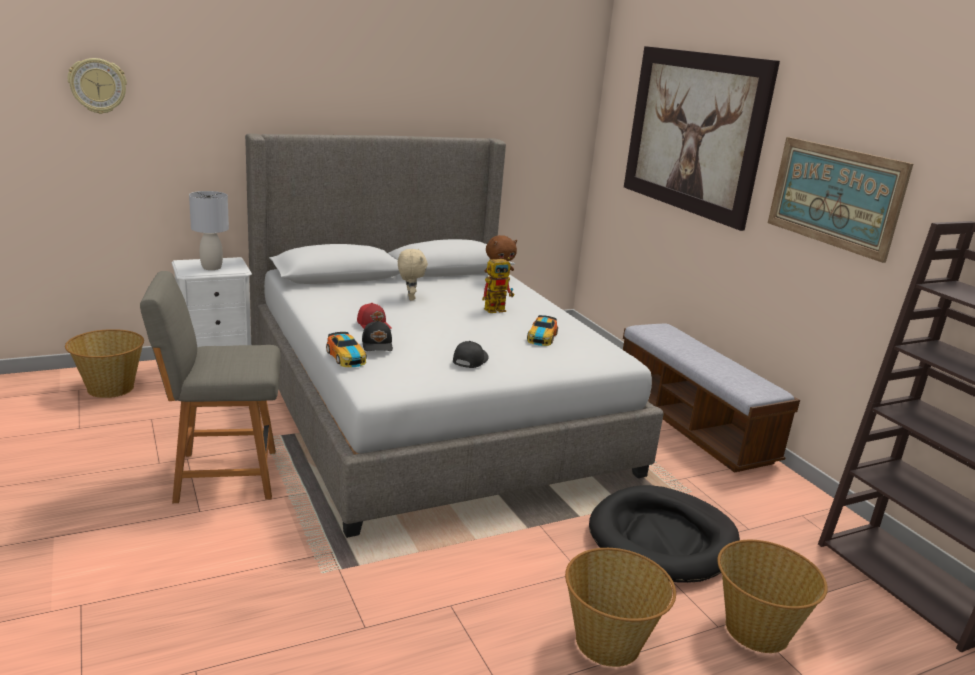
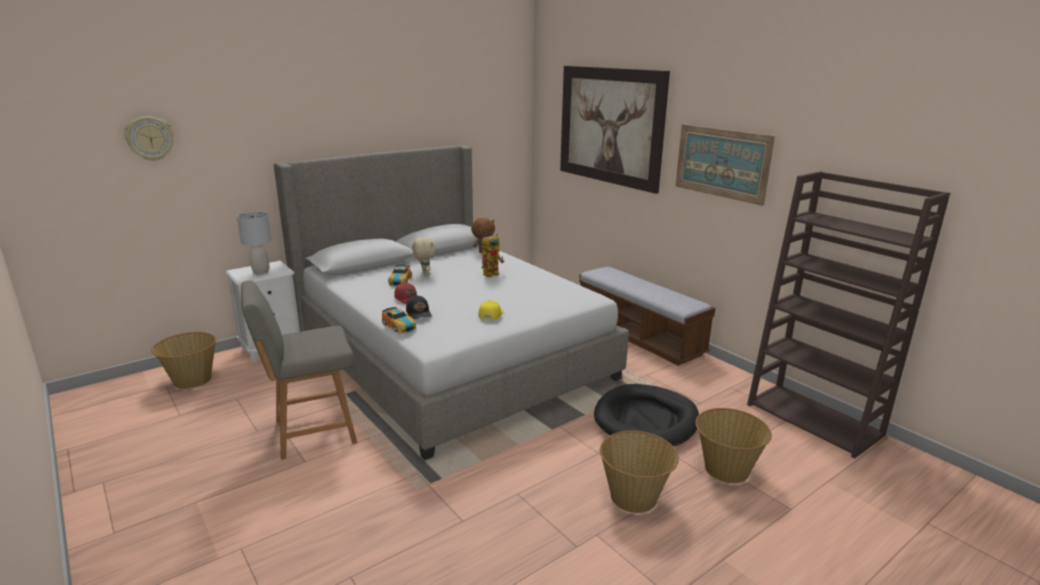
camera: 10 degrees left, 0 degrees up
(469, 360) = (490, 314): black cap -> yellow cap
(542, 337) = (533, 289): toy car -> toy car (400, 280)

